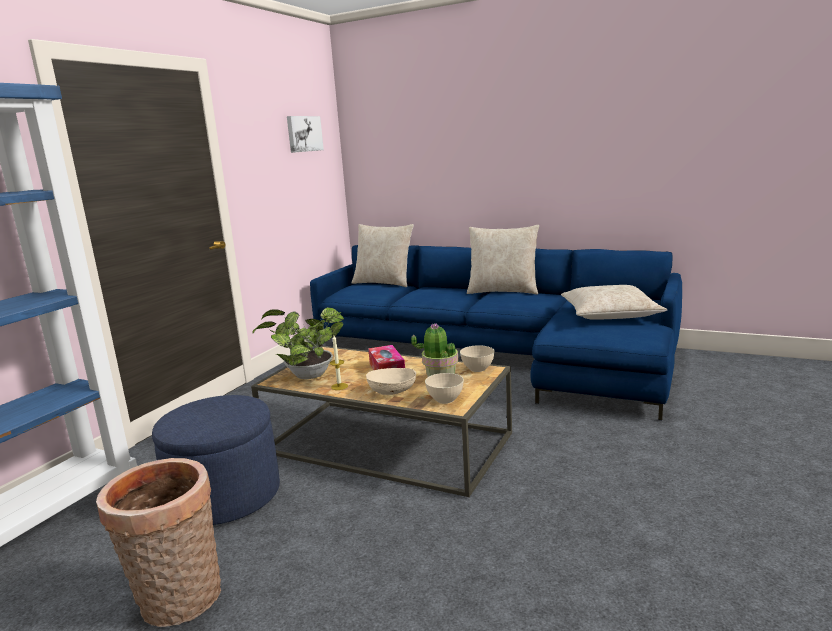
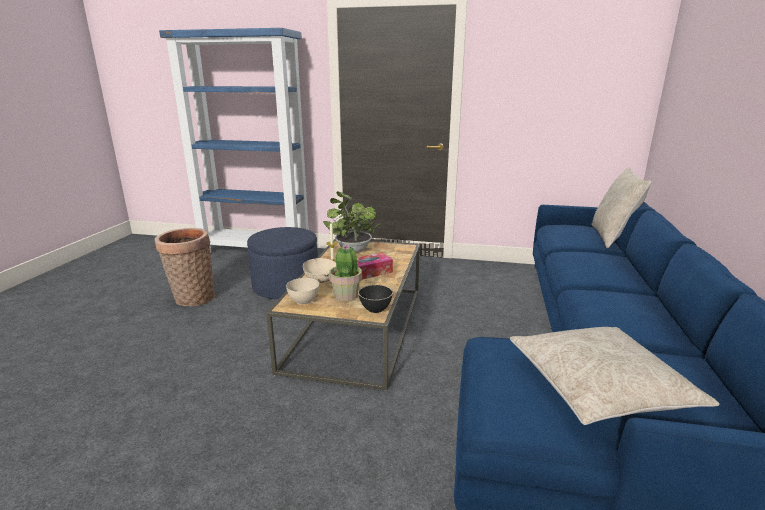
camera: 75 degrees right, 5 degrees up
(303, 134) = (590, 59): picture -> none
(477, 369) = (375, 309): beige bowl -> black bowl
(503, 291) = (649, 300): beige pillow -> none

